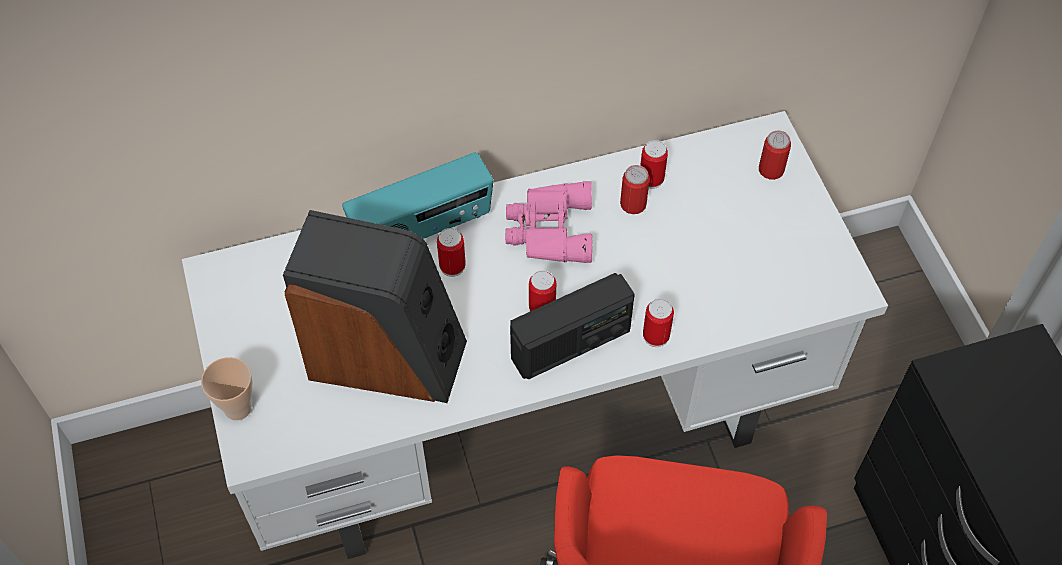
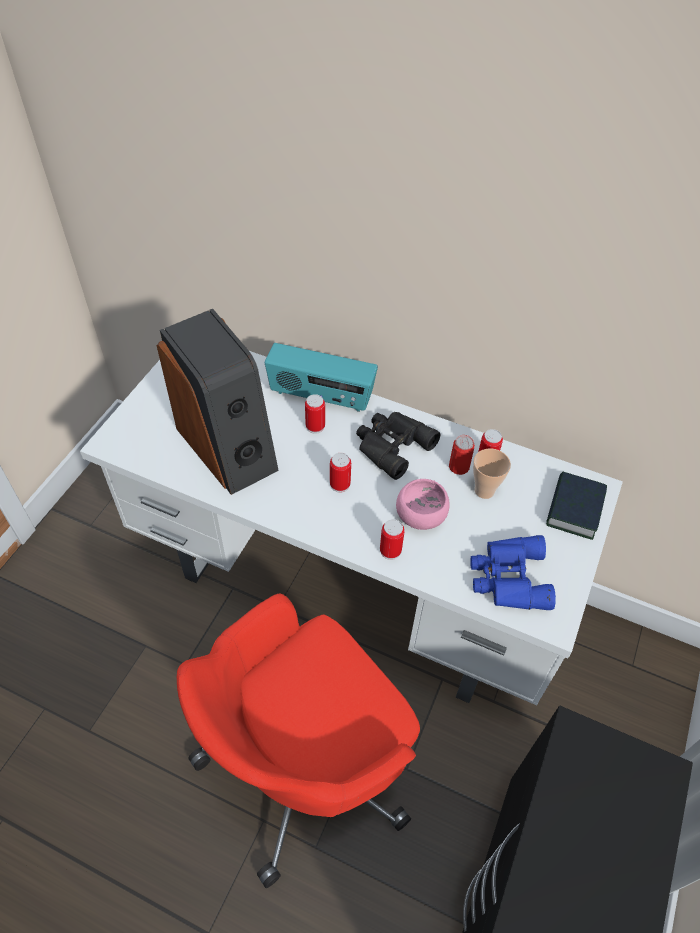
camera: 40 degrees right, 5 degrees down
(238, 408) = (128, 417): cup -> cup (484, 490)
(548, 230) = (391, 445): pink binoculars -> black binoculars
(571, 344) = (334, 516): radio -> none
(650, 281) = (422, 517): none -> pink bowl
(771, 170) = (574, 509): can -> book
(779, 280) = (507, 578): none -> blue binoculars

